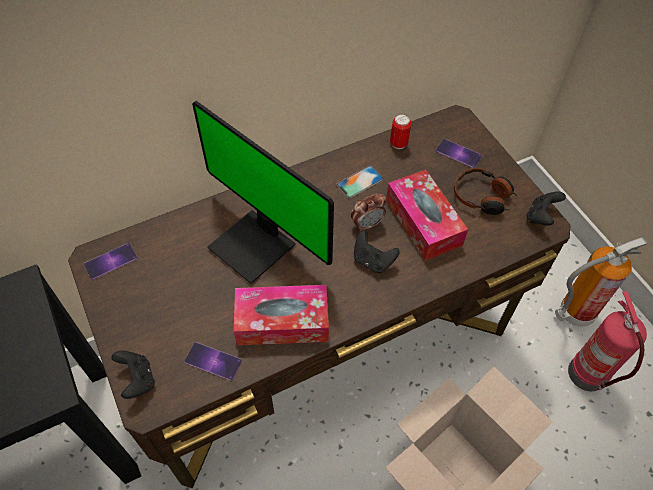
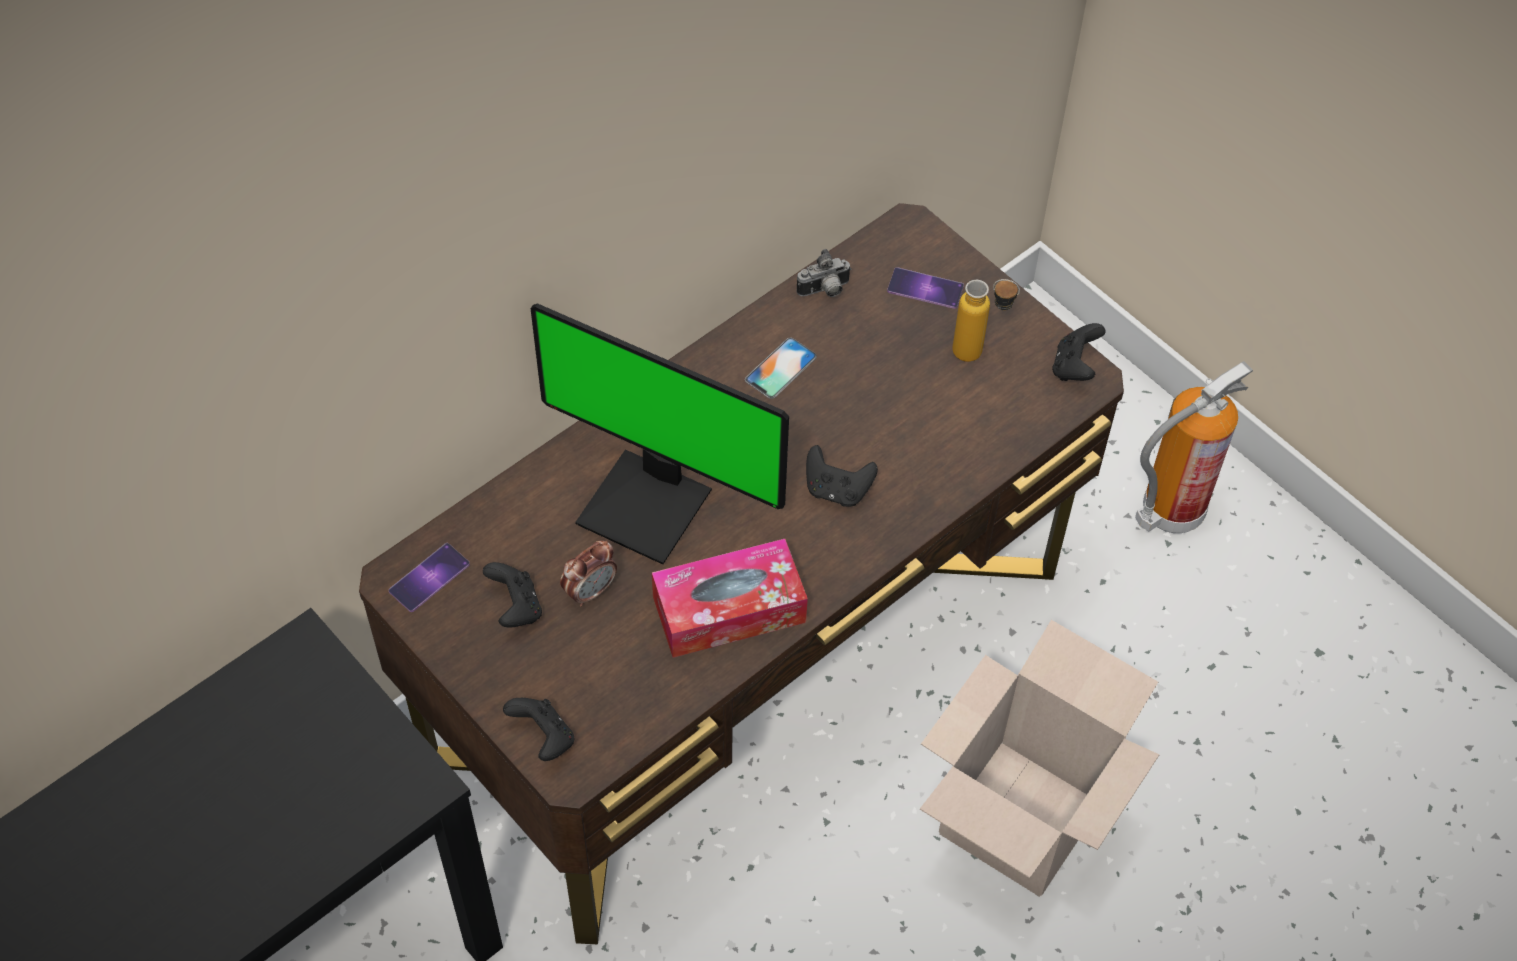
camera: 15 degrees left, 0 degrees up
(153, 291) = (516, 607): none -> black game controller
(213, 361) = (646, 687): phone -> none
(367, 224) = (812, 435): alarm clock -> alarm clock (590, 591)
(398, 143) = (825, 291): can -> camera
(423, 222) = (898, 413): tissue box -> none
(482, 197) = (979, 354): headphones -> bottle
(588, 375) = (1211, 612): fire extinguisher -> none

